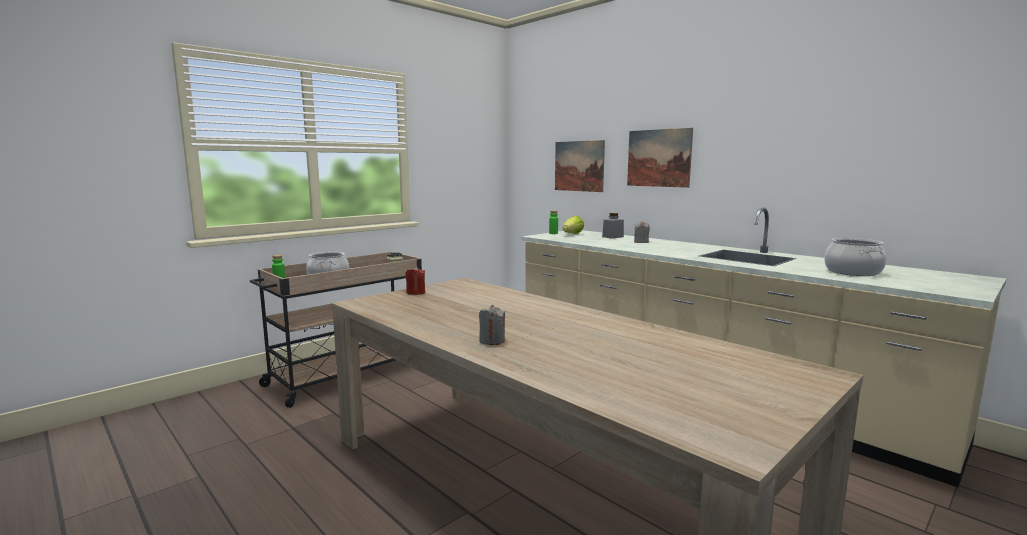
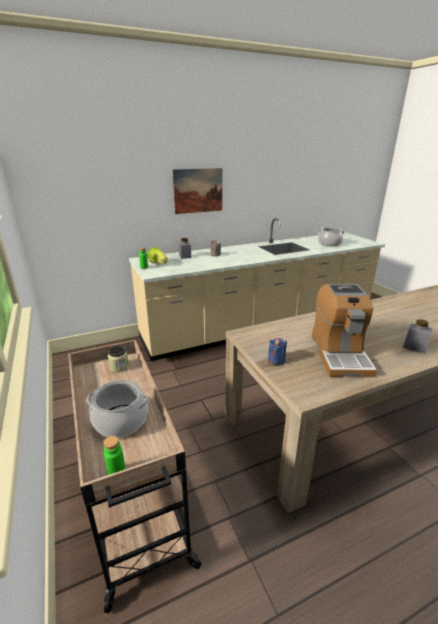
camera: 70 degrees left, 15 degrees up
(415, 292) = (276, 360): red candle -> blue candle
(444, 310) = (339, 354): none -> coffee machine
(492, 341) = (415, 347): grey candle -> grey jar
(579, 166) = (122, 202): picture -> none

